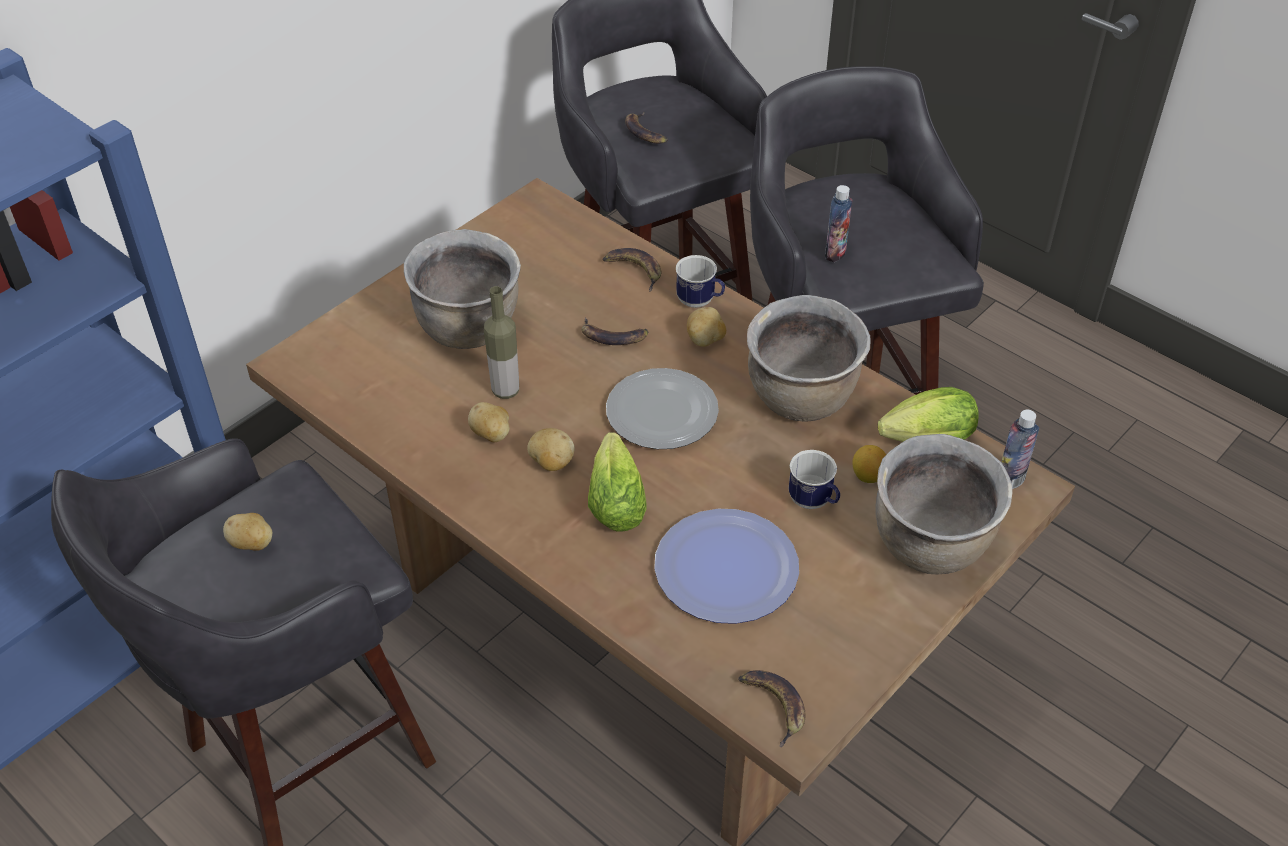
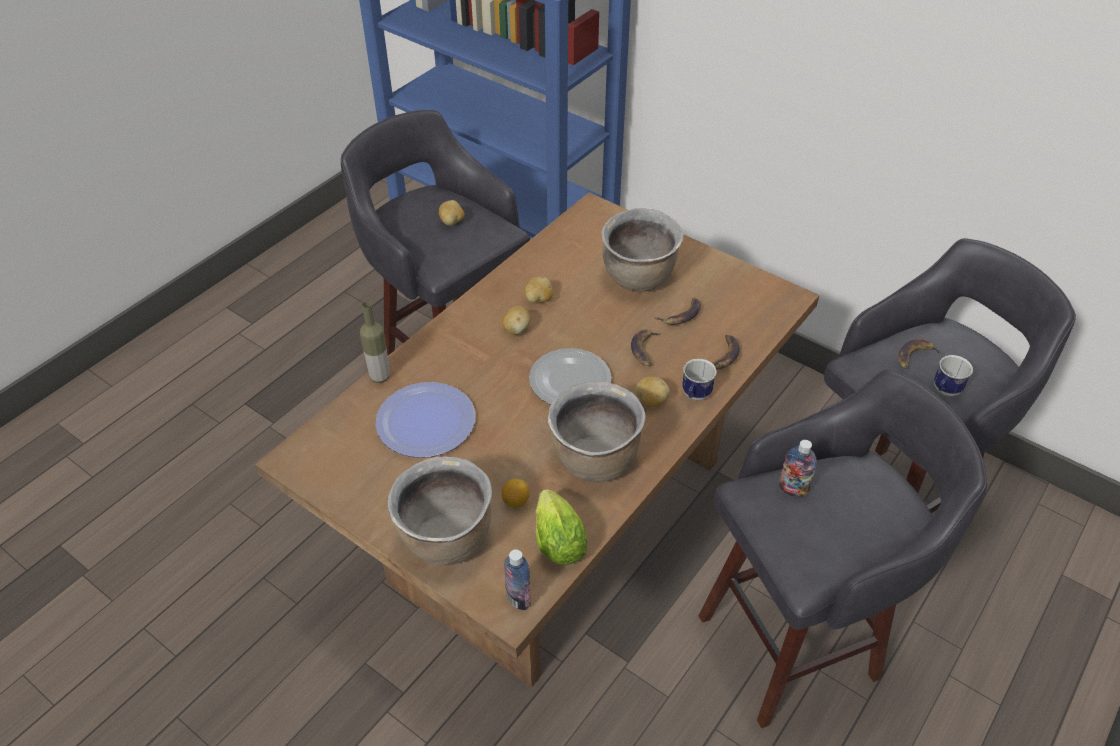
camera: 85 degrees right, 0 degrees up
(505, 390) = (581, 302): bottle -> bottle (380, 376)
(616, 497) = (487, 363): lettuce -> none
(773, 705) = (312, 448): banana -> banana (681, 315)
(814, 502) = (487, 468): mug -> mug (944, 391)

